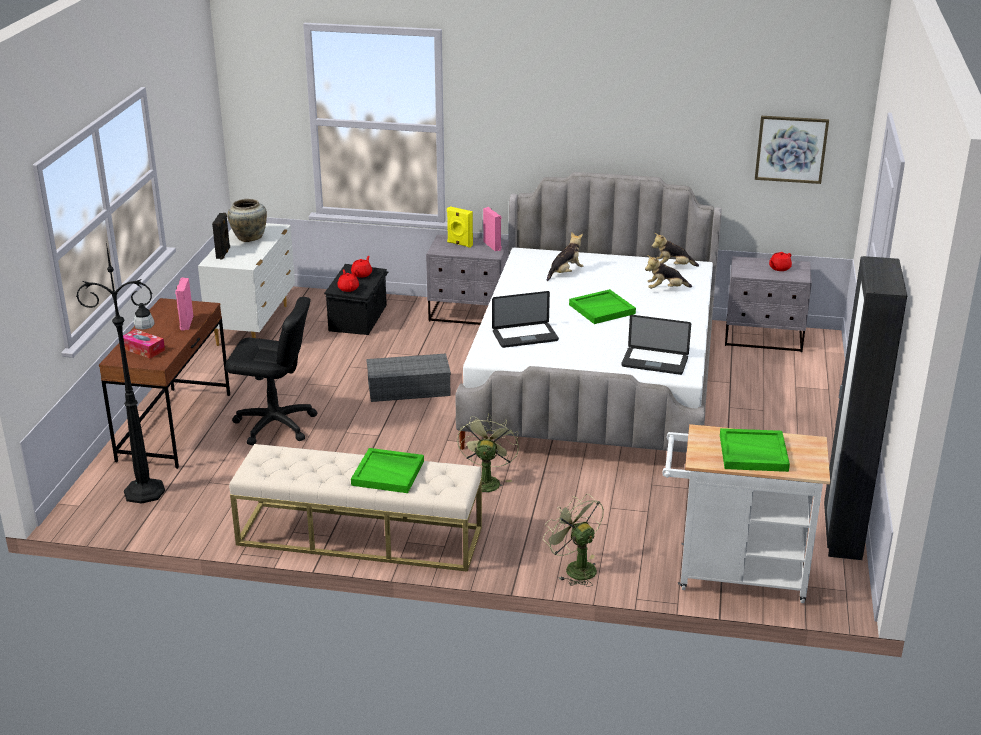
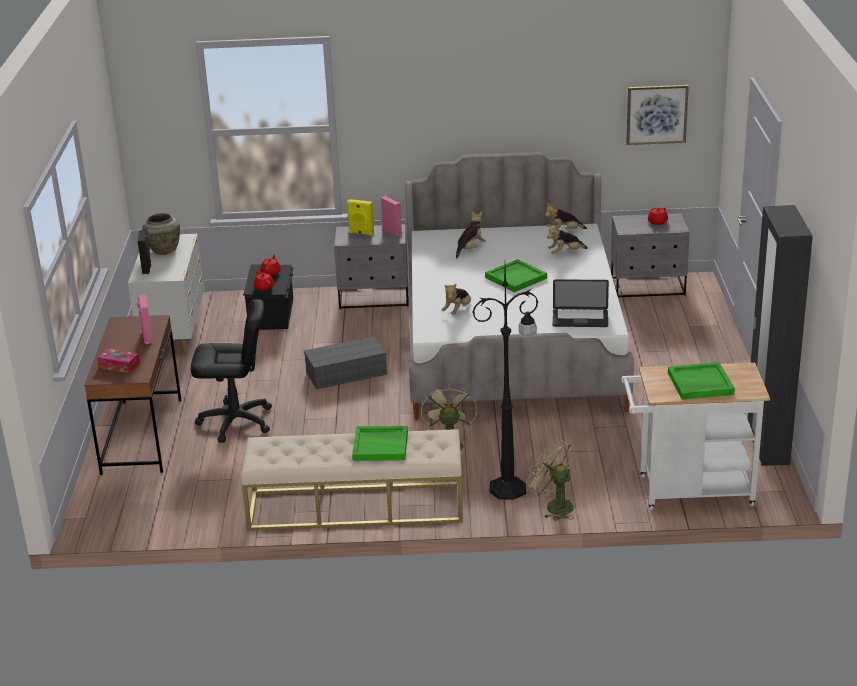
camera: 10 degrees left, 0 degrees up
(147, 492) = (143, 497): black floor lamp -> black floor lamp (510, 488)
(525, 336) = (457, 311): laptop -> plush toy

